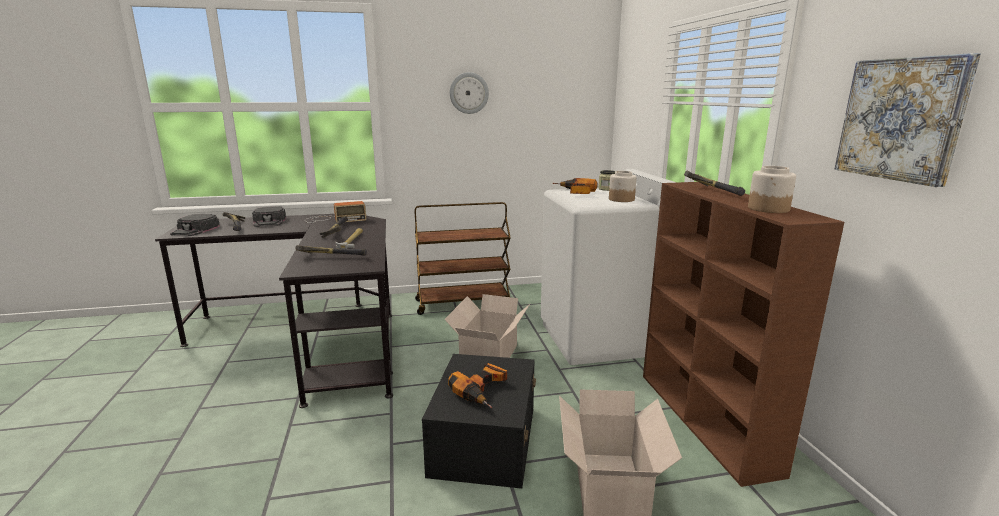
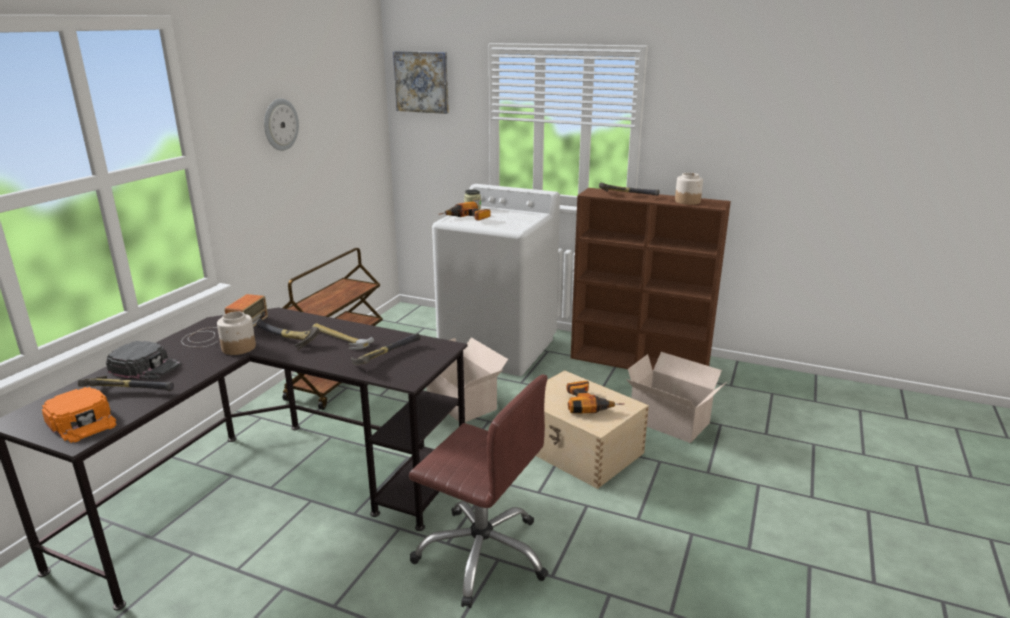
camera: 55 degrees left, 5 degrees up
(195, 230) = (82, 421): black cap -> orange cap
(283, 447) = (482, 554): none -> brown office chair
(483, 441) = (579, 449): black storage box -> beige storage box
(621, 199) = (516, 215): jar -> jar (238, 348)
(901, 119) = (736, 136): picture -> picture (422, 82)

